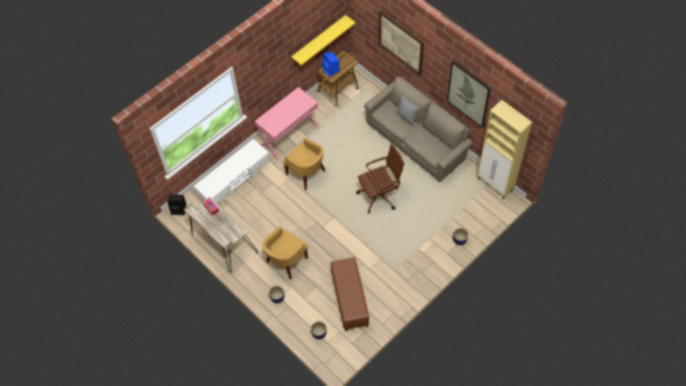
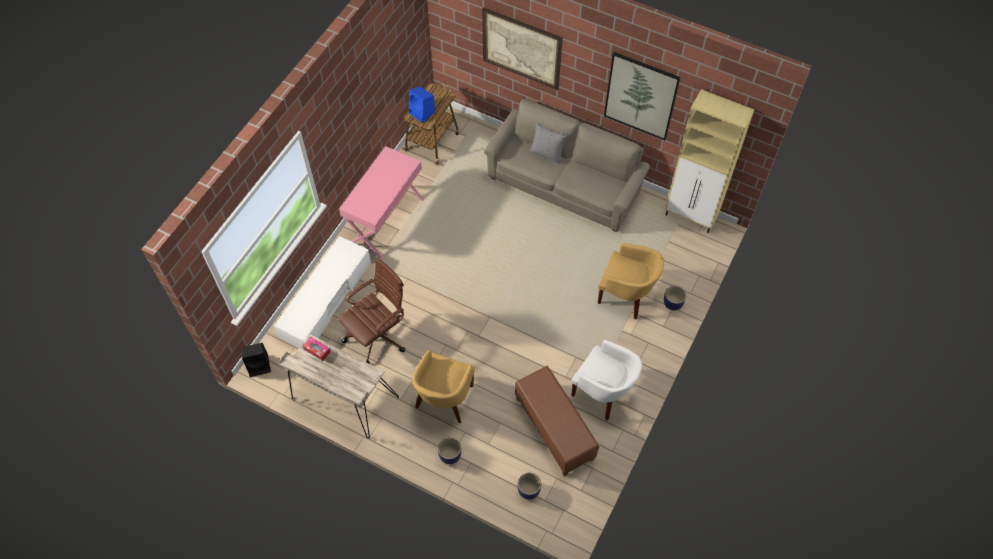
camera: 20 degrees left, 0 degrees up
(306, 174) = (429, 267): yellow armchair -> yellow armchair (626, 295)
(319, 39) = (399, 71): yellow shelf -> none
(380, 195) = (542, 270): brown office chair -> brown office chair (378, 336)
(390, 286) = (603, 392): none -> white armchair

